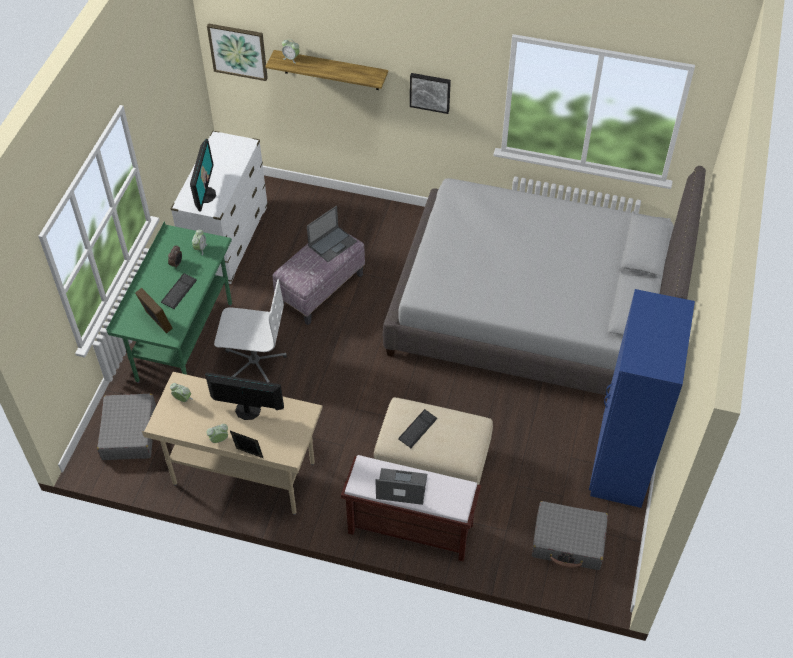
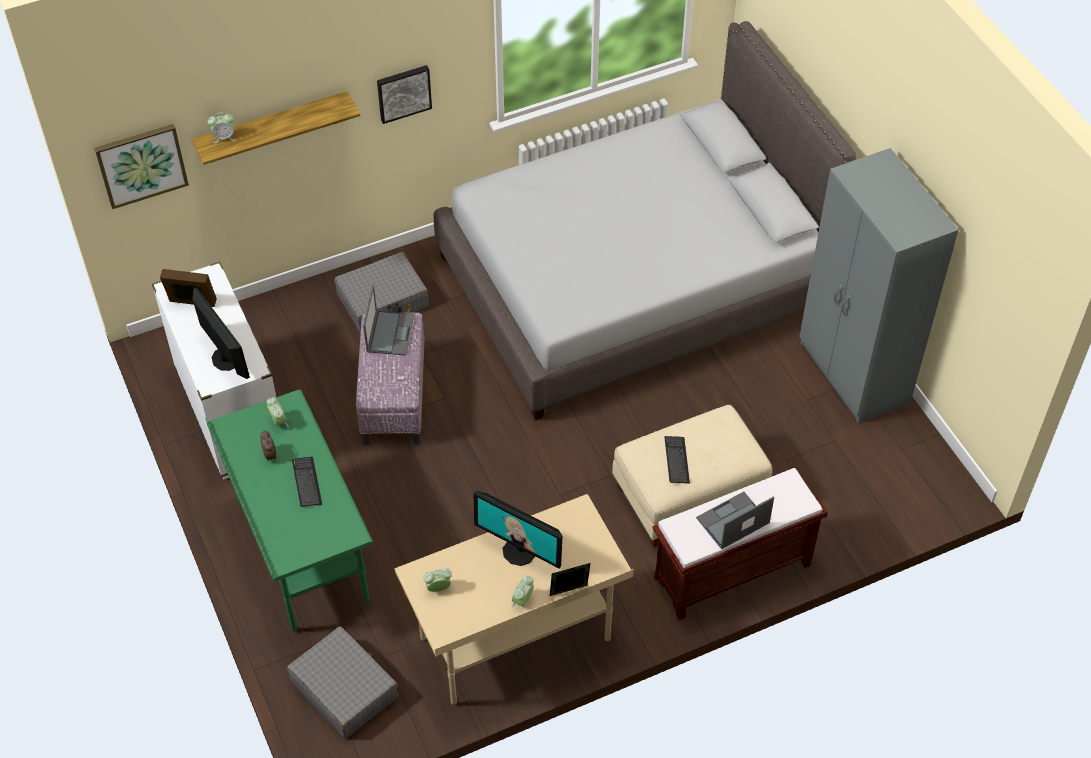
camera: 40 degrees left, 0 degrees up
(157, 322) = (318, 530): picture frame -> picture frame (192, 303)
(247, 411) = (519, 551): monitor -> monitor turned 120 degrees counterclockwise
(254, 361) = (401, 520): white office chair -> none
(568, 541) = (881, 478): grey suitcase -> grey suitcase (383, 301)
(620, 463) = (853, 374): blue wardrobe -> grey wardrobe

